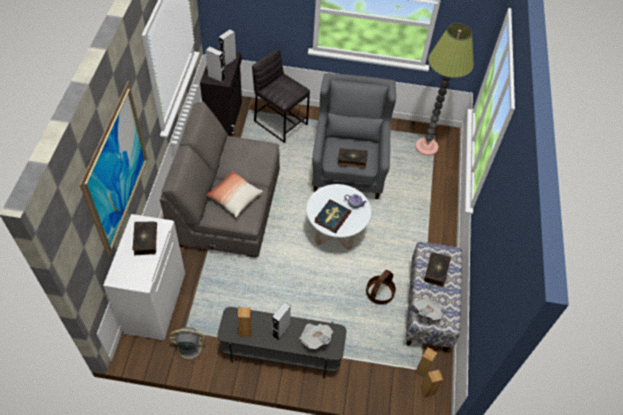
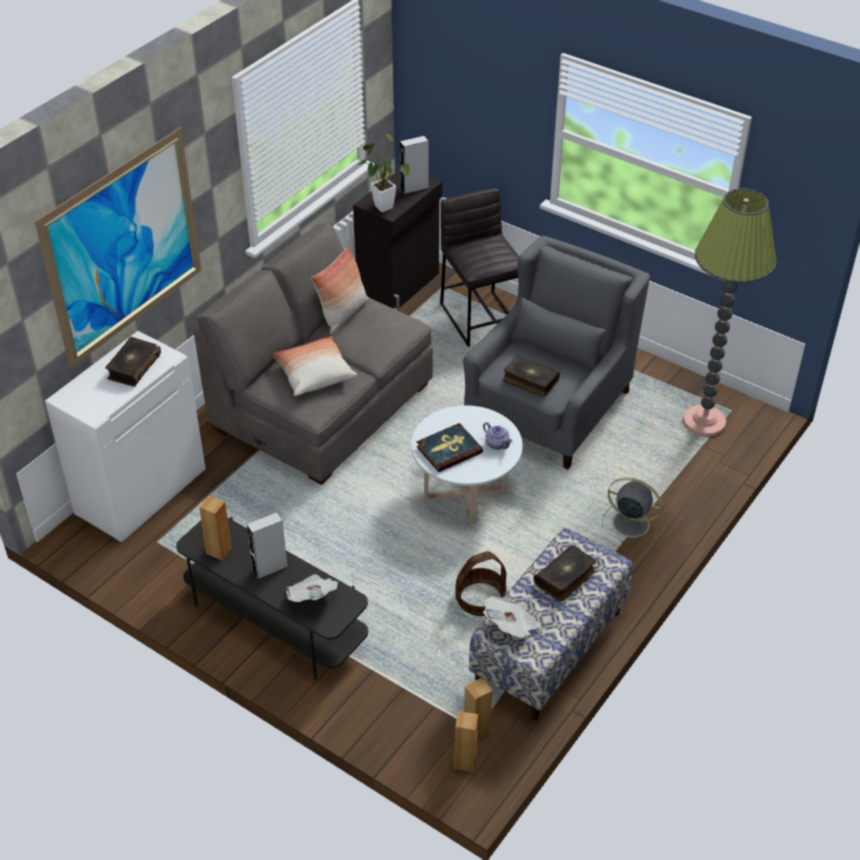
camera: 30 degrees right, 10 degrees down
(188, 347) = (148, 564): grey fan -> grey fan (629, 523)
(216, 77) = (381, 205): grey speaker -> potted plant
(227, 153) = (343, 314): none -> pillow

